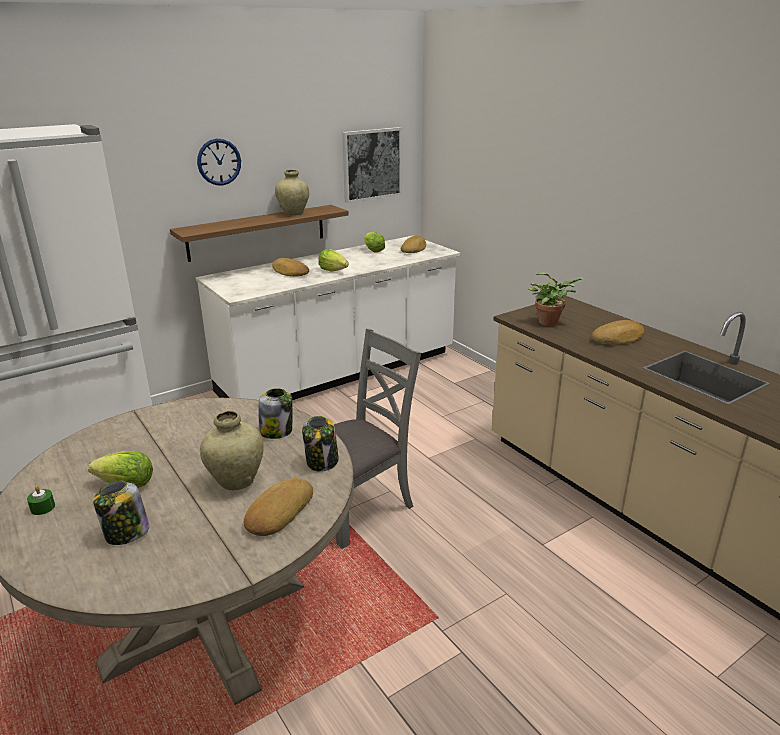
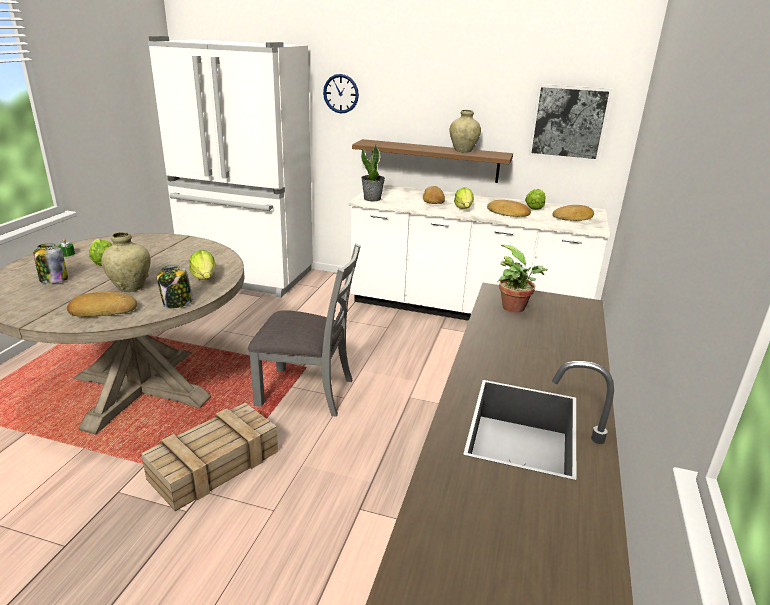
camera: 50 degrees right, 0 degrees up
(219, 162) = (411, 92): wall clock -> wall clock (341, 93)
(241, 291) = (372, 199): none -> potted plant
(276, 431) = (204, 278): jar -> lettuce
(409, 607) = (216, 464): none -> crate
(618, 338) = (538, 351): bread -> bread (508, 213)

